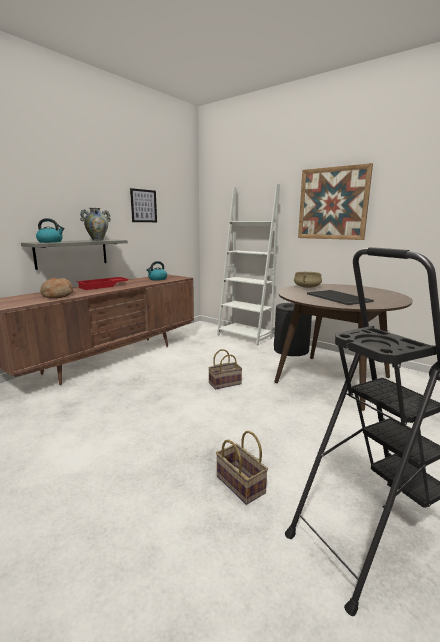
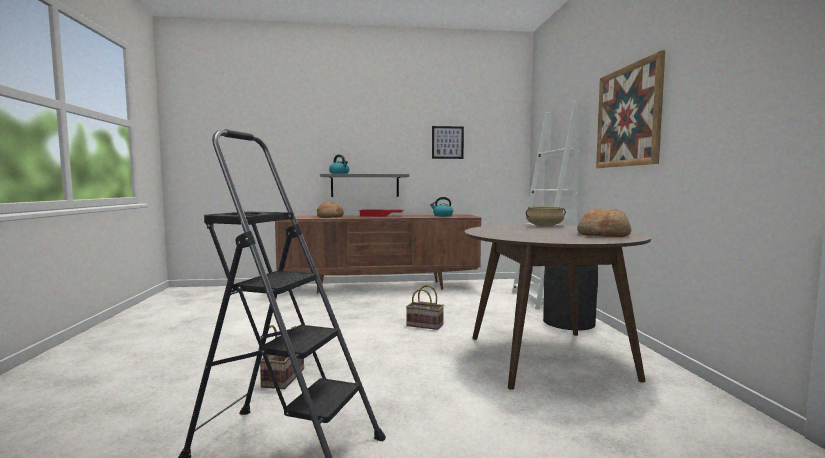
camera: 45 degrees right, 10 degrees down
(97, 240) = (382, 173): vase -> none
(339, 297) = (528, 233): tray -> none
(373, 293) = (604, 235): none -> bread

